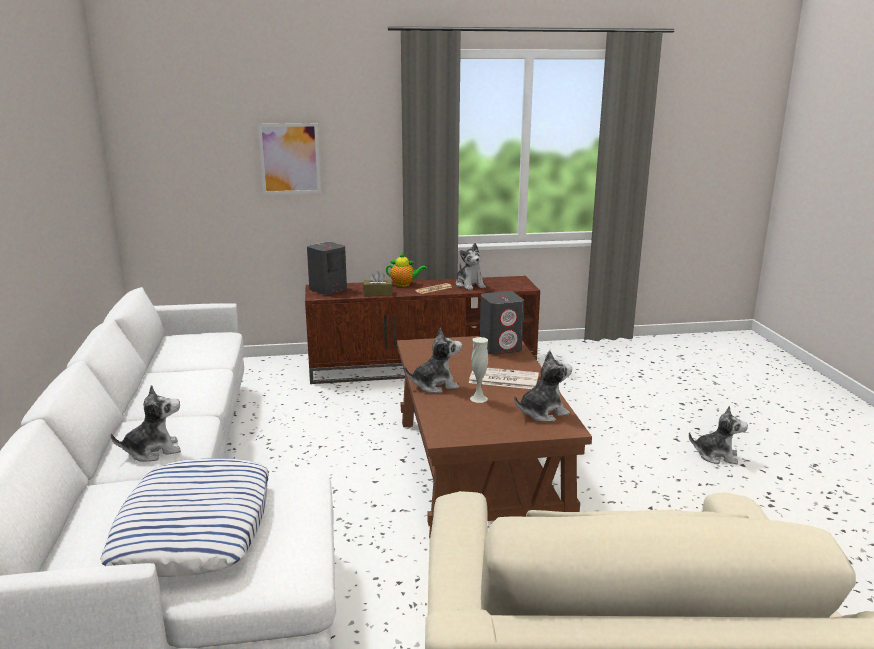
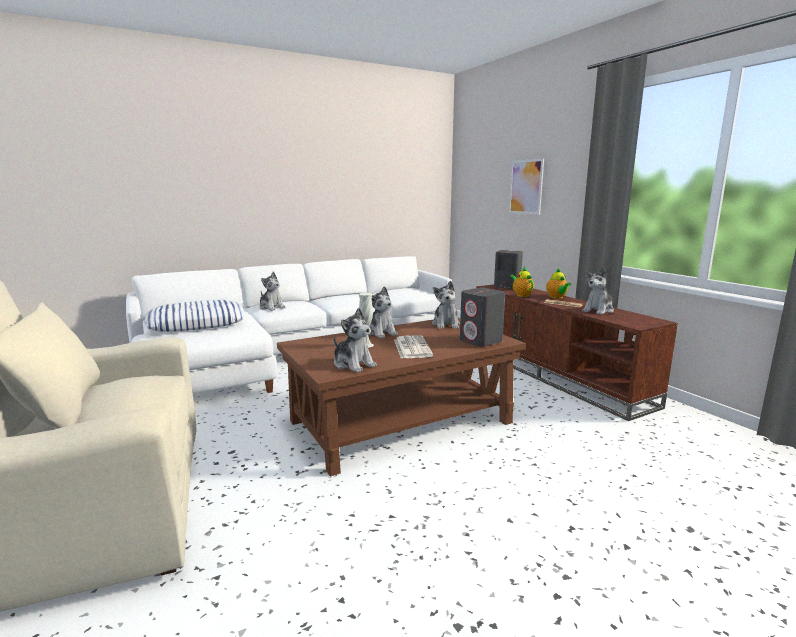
camera: 70 degrees right, 5 degrees down
(378, 293) = (521, 295): brown tissue box -> teapot
(716, 456) = (559, 567): plush toy -> plush toy (446, 324)

